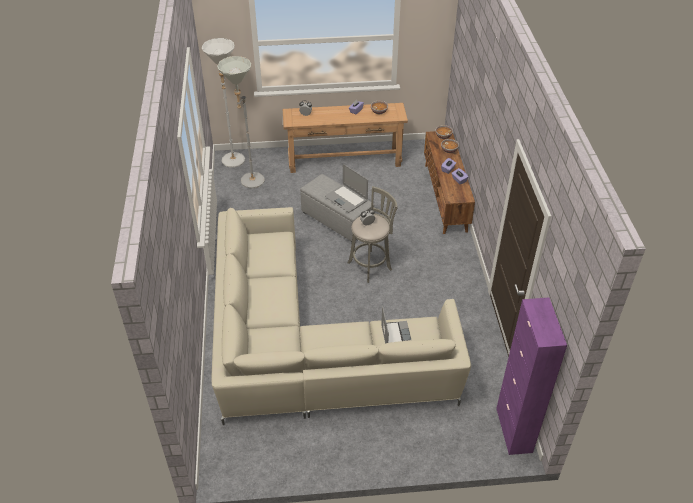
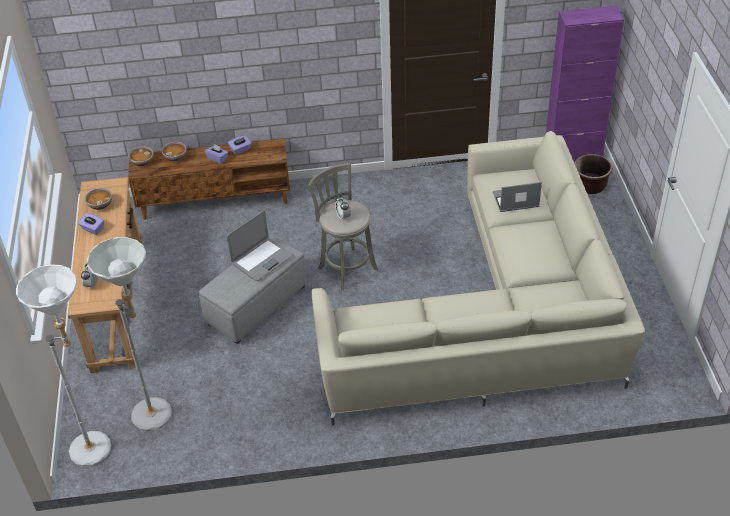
camera: 90 degrees left, 0 degrees up
(474, 439) = (590, 185): none -> brown planter

